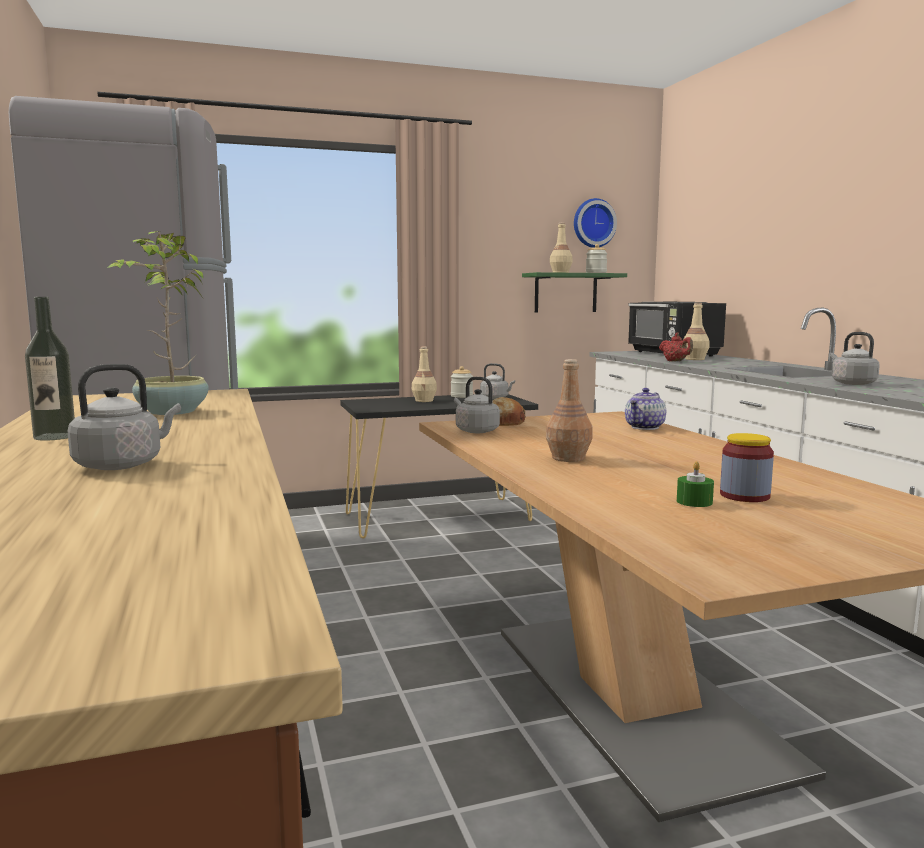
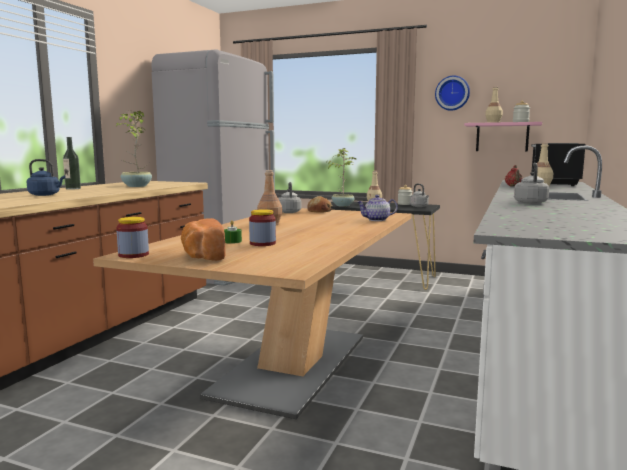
camera: 40 degrees right, 0 degrees up
(123, 465) = (46, 195): grey kettle -> blue kettle
(392, 408) = (343, 205): none -> potted plant
(565, 293) = (502, 137): green shelf -> pink shelf
(593, 223) = (528, 85): wall clock -> wall clock (452, 93)
(725, 571) = (133, 255): none -> jar
(809, 541) = (202, 256): none -> bread

